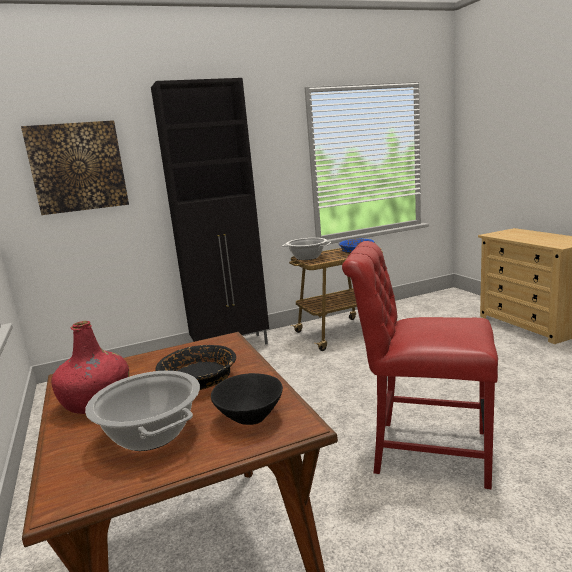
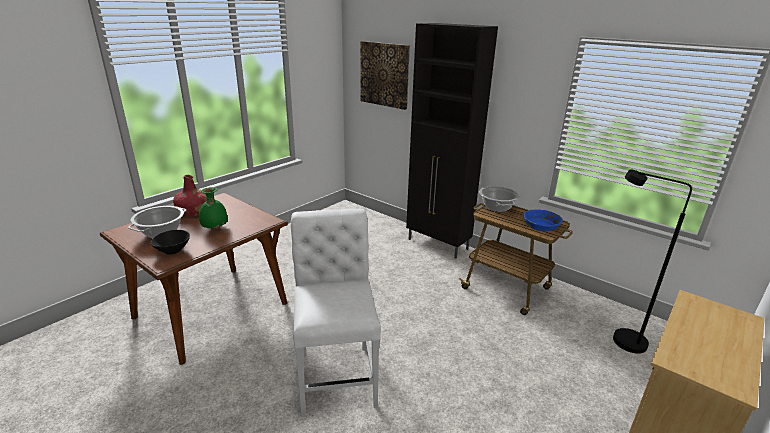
camera: 60 degrees right, 10 degrees up
(198, 380) = (214, 228): black bowl -> green vase
(423, 450) = (337, 374): red chair -> white chair
(431, 312) = (619, 339): none -> black floor lamp

